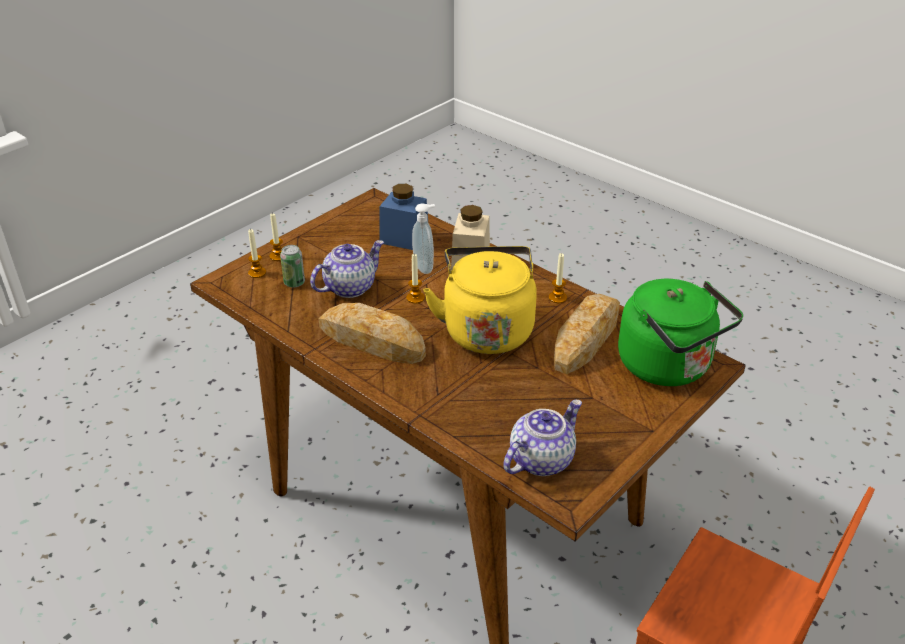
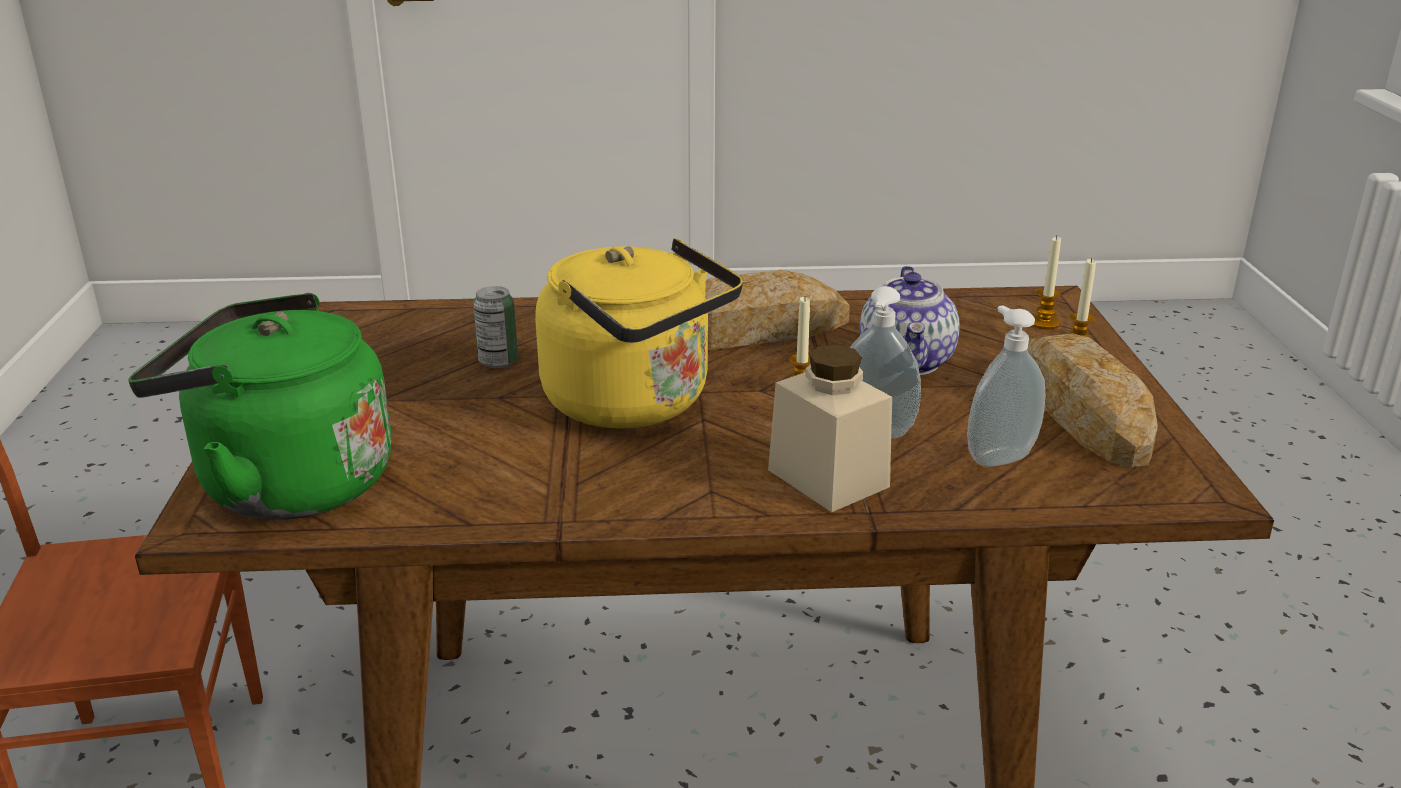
camera: 135 degrees right, 10 degrees down
(294, 283) = (979, 335): can -> can (498, 361)
(404, 238) = (998, 456): blue jar -> soap dispenser
(541, 459) = (385, 327): teapot -> none
(557, 298) = (592, 496): candle -> none
(585, 339) = (468, 459): bread -> bread (1080, 410)

